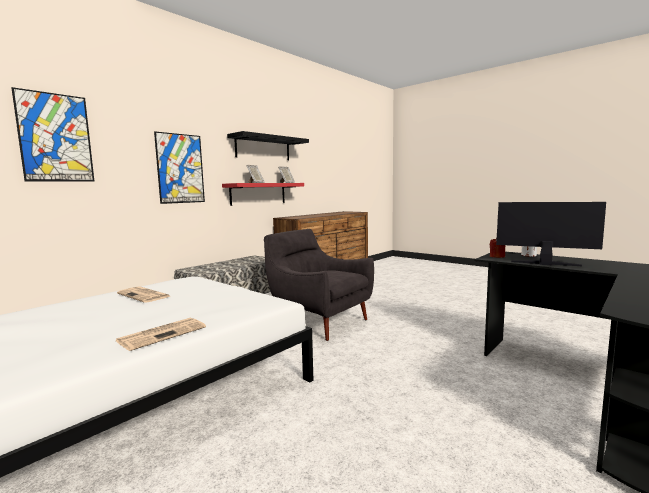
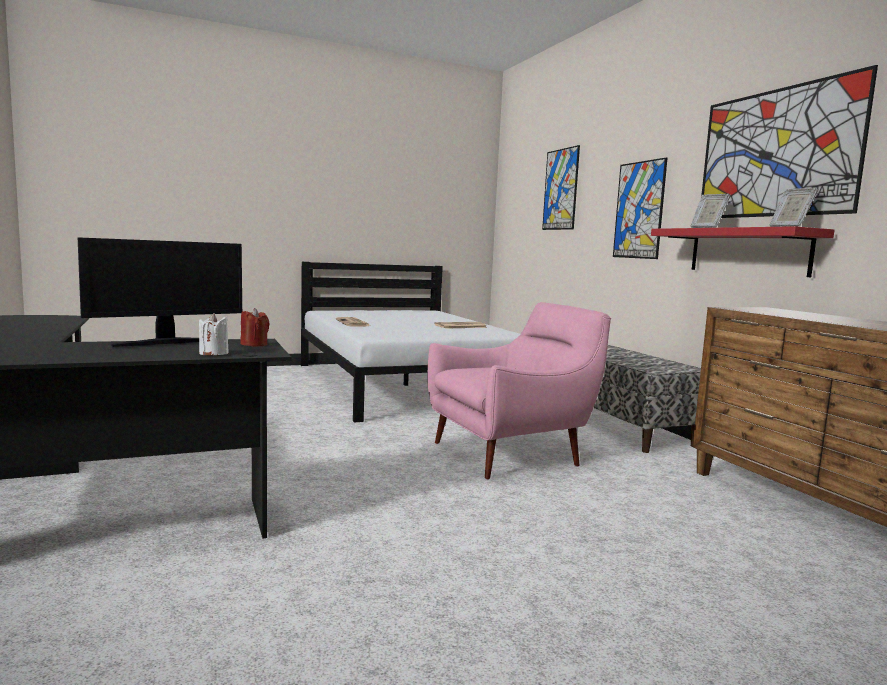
camera: 115 degrees right, 0 degrees up
(263, 148) = (776, 153): black shelf -> picture
(319, 322) = (511, 453): grey armchair -> pink armchair

